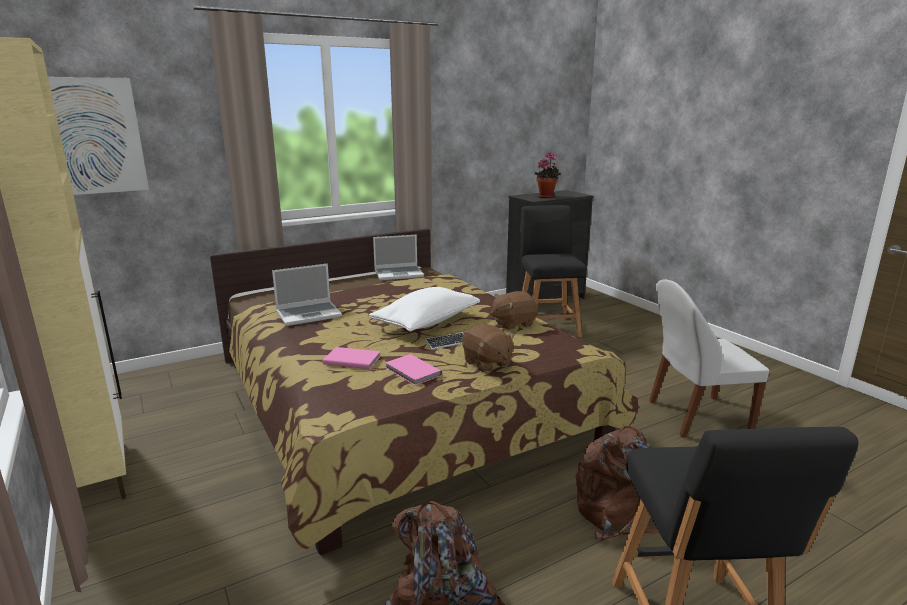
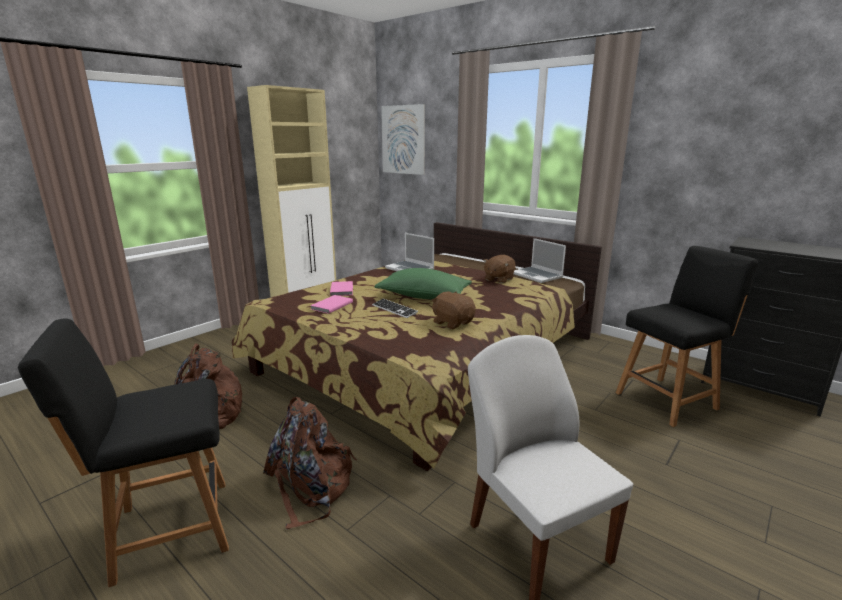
camera: 70 degrees right, 0 degrees up
(426, 322) = (423, 296): white pillow -> green pillow
(487, 363) = (357, 323): brown plush toy -> brown plush toy (498, 279)
(547, 196) = (782, 247): potted plant -> none

